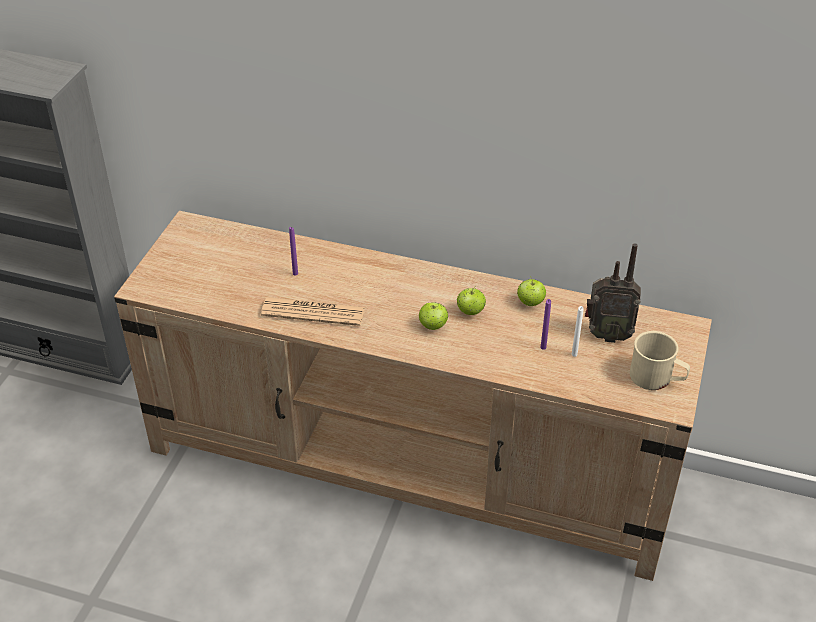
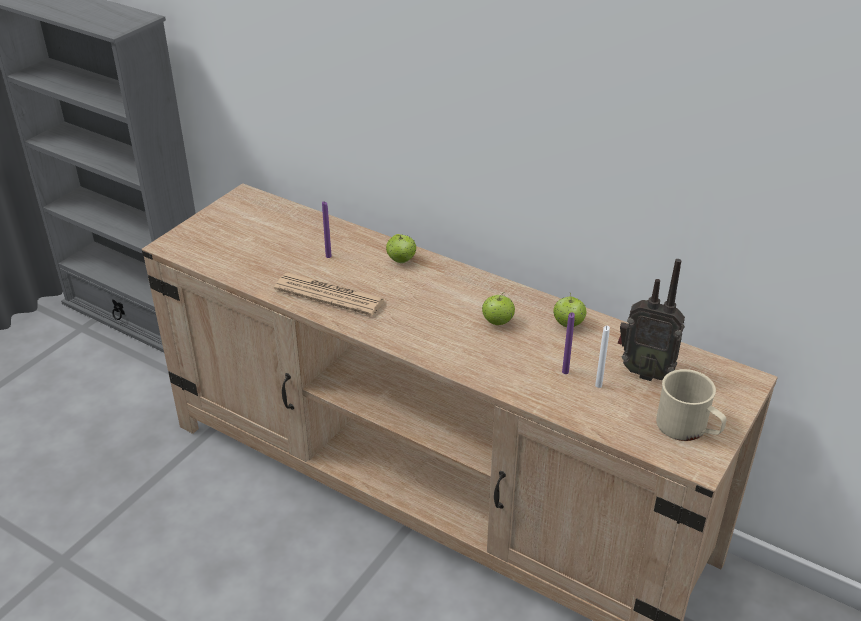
camera: 15 degrees right, 5 degrees down
(433, 326) = (450, 330): apple -> apple (401, 260)

